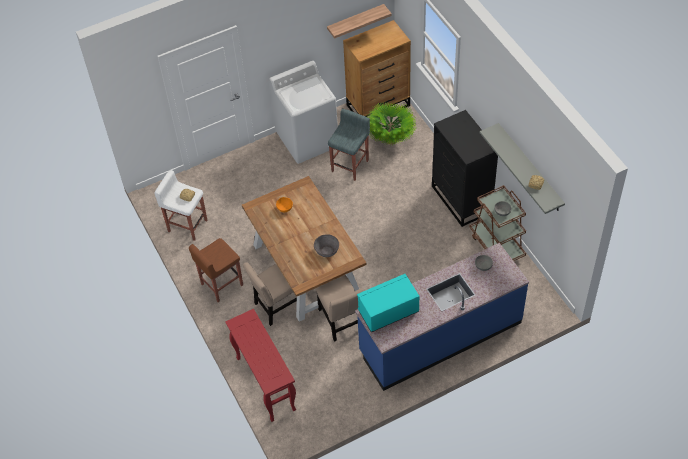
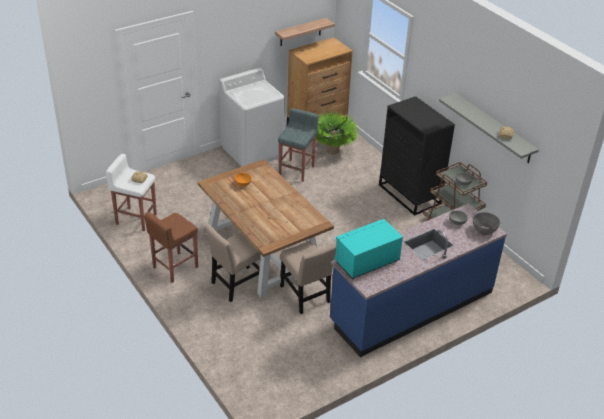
camera: 10 degrees left, 15 degrees down
(265, 383) = (229, 354): red console table -> none
(327, 251) = (291, 217): grey bowl -> grey bowl (484, 230)

